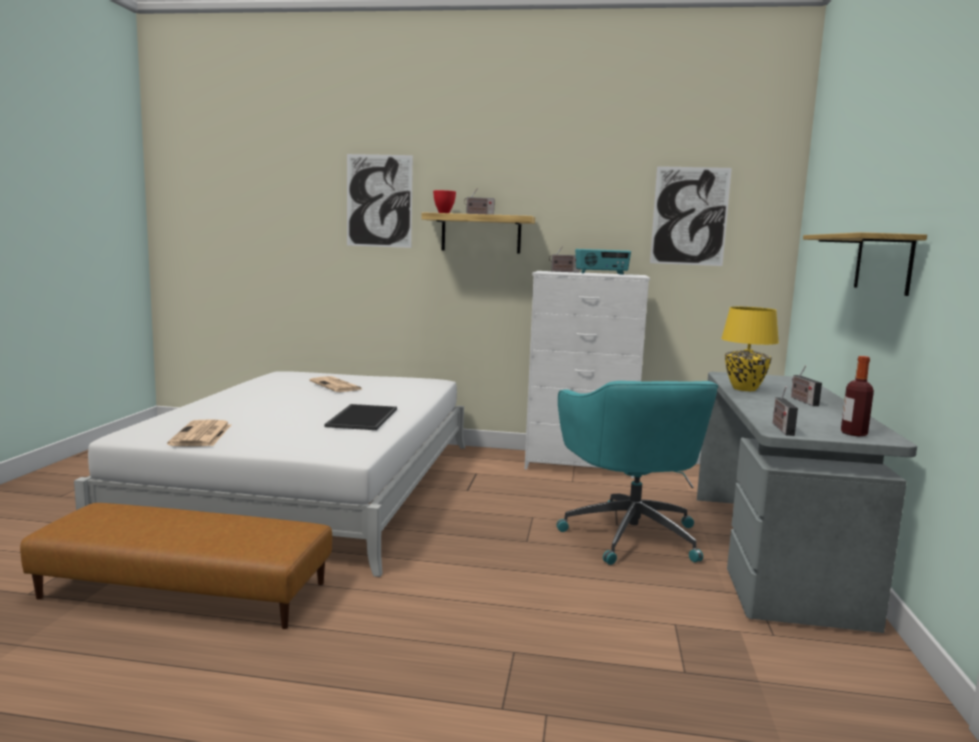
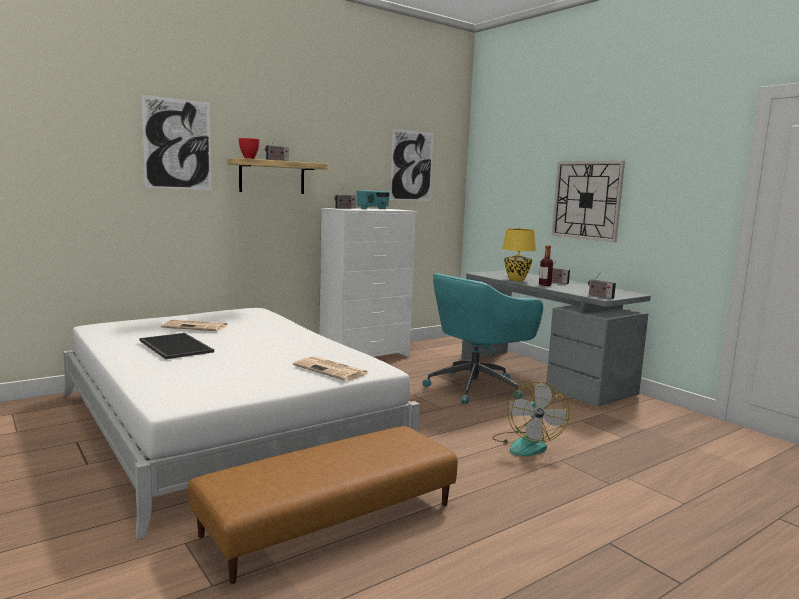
camera: 45 degrees left, 0 degrees up
(201, 435) = (235, 386): newspaper -> newspaper (331, 369)
(361, 417) = (299, 345): tray -> tray (174, 346)
(521, 616) = (526, 444): none -> fan
(630, 534) = (476, 387): turquoise office chair -> turquoise office chair turned 105 degrees clockwise
(853, 433) = (622, 293): bottle -> bottle (544, 285)
(883, 263) = (587, 200): shelf -> wall clock

